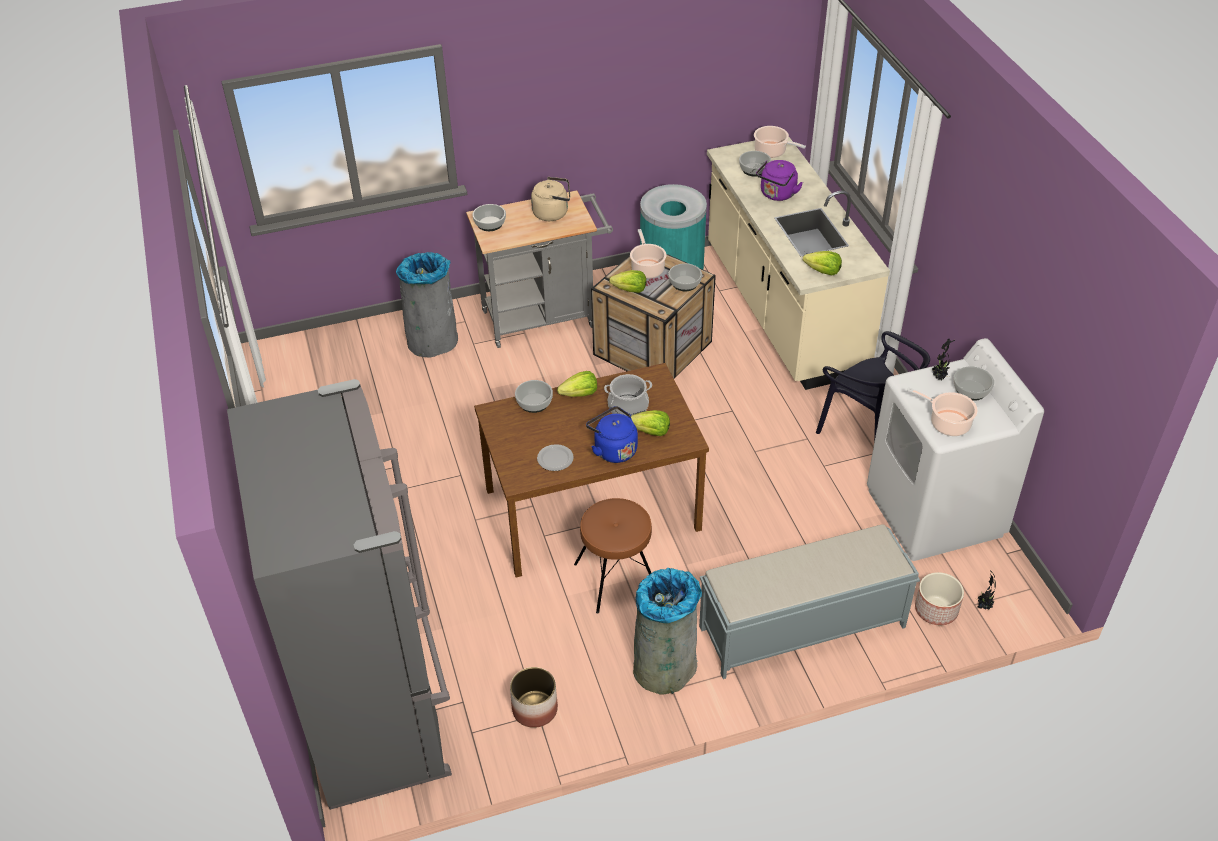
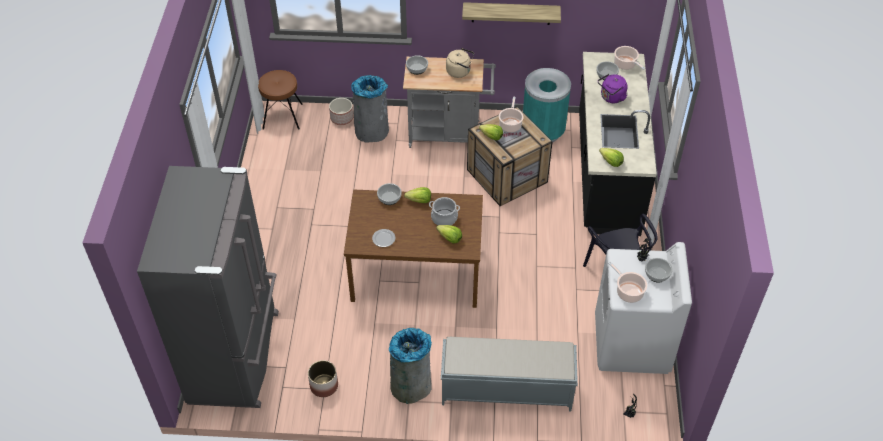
camera: 20 degrees right, 5 degrees up
(603, 113) = (511, 13): none -> shelf
(613, 449) = (421, 243): blue kettle -> none
(616, 579) = (409, 322): brown stool -> brown stool (282, 116)
(685, 283) = (529, 142): bowl -> none
(782, 310) = (606, 173): beige counter -> black counter
(936, 610) = (597, 407): planter -> planter (341, 118)

